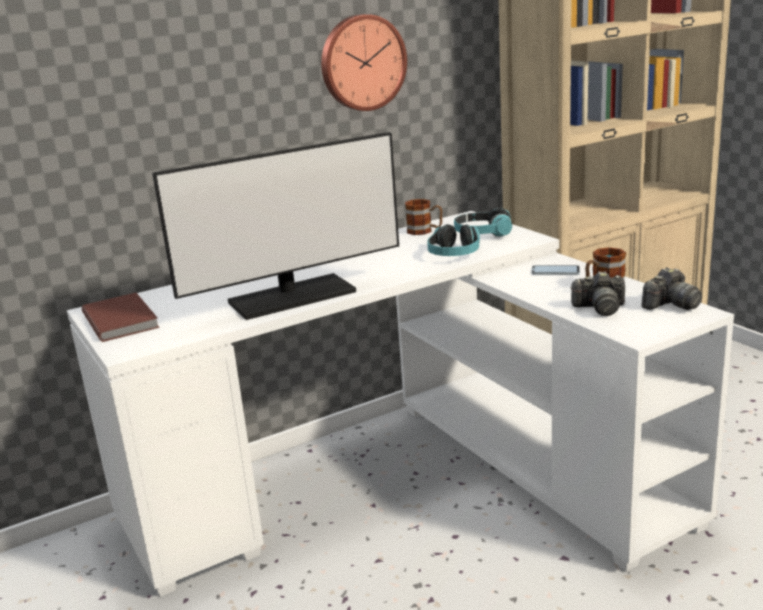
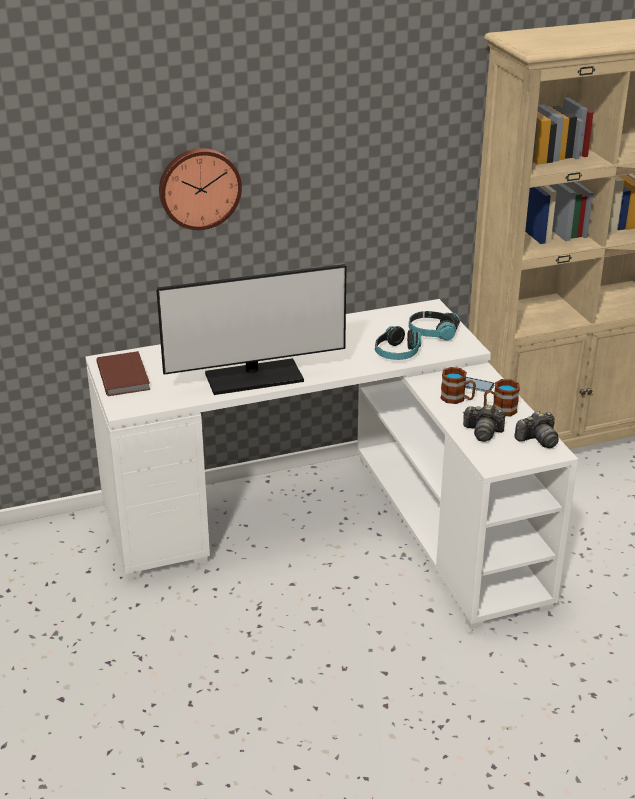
camera: 10 degrees right, 10 degrees up
(362, 63) = (349, 175): wall clock -> wall clock (199, 187)
(424, 231) = (387, 319): mug -> mug (457, 399)

